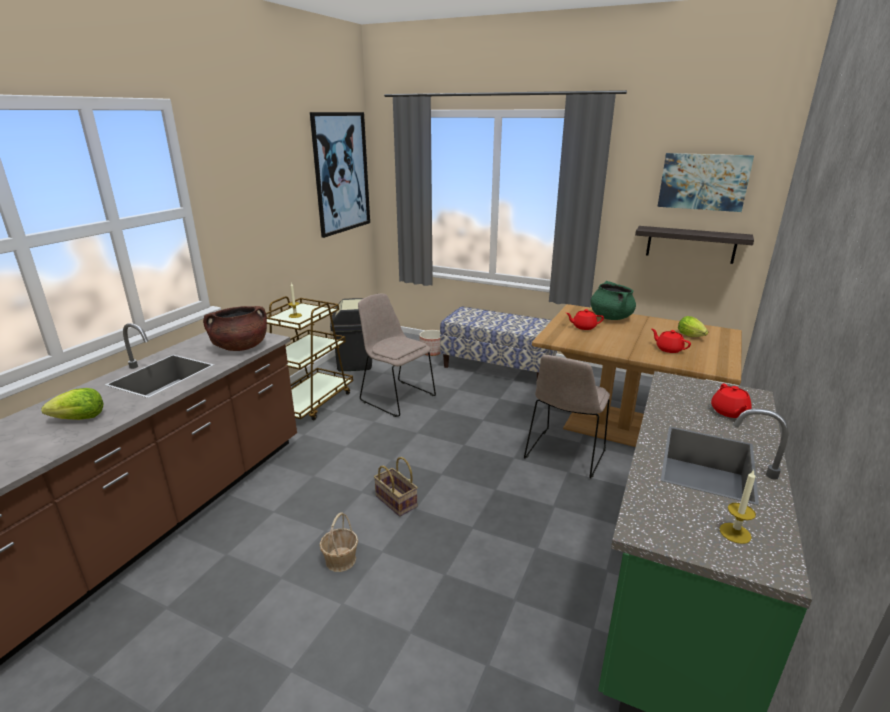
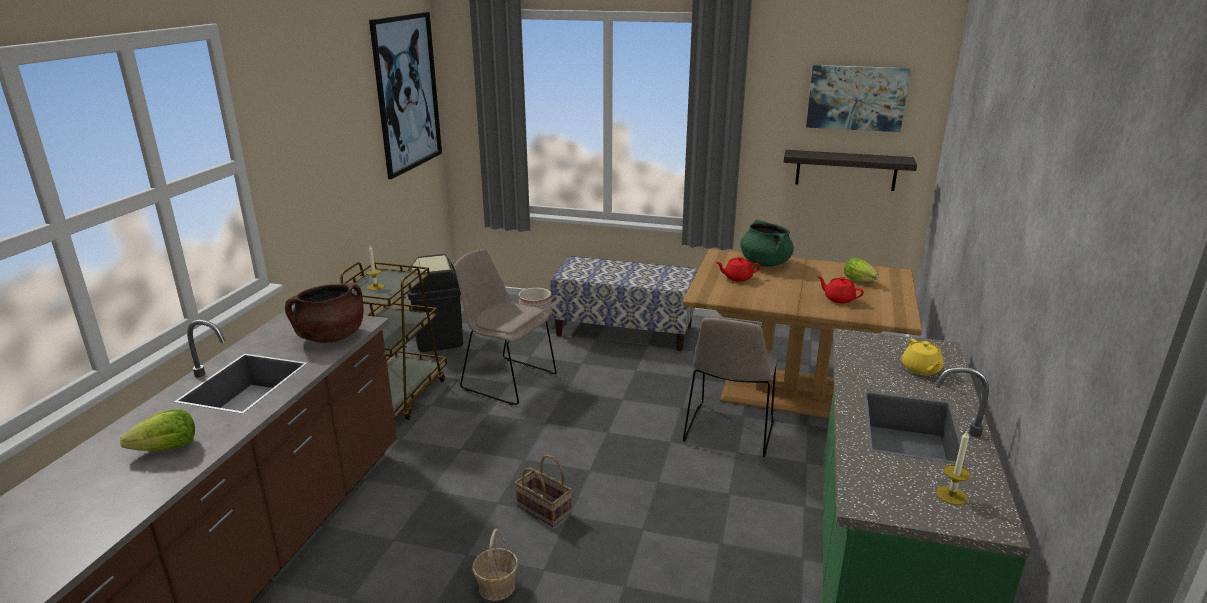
camera: 10 degrees left, 0 degrees up
(729, 412) = (921, 369): red teapot -> yellow teapot

